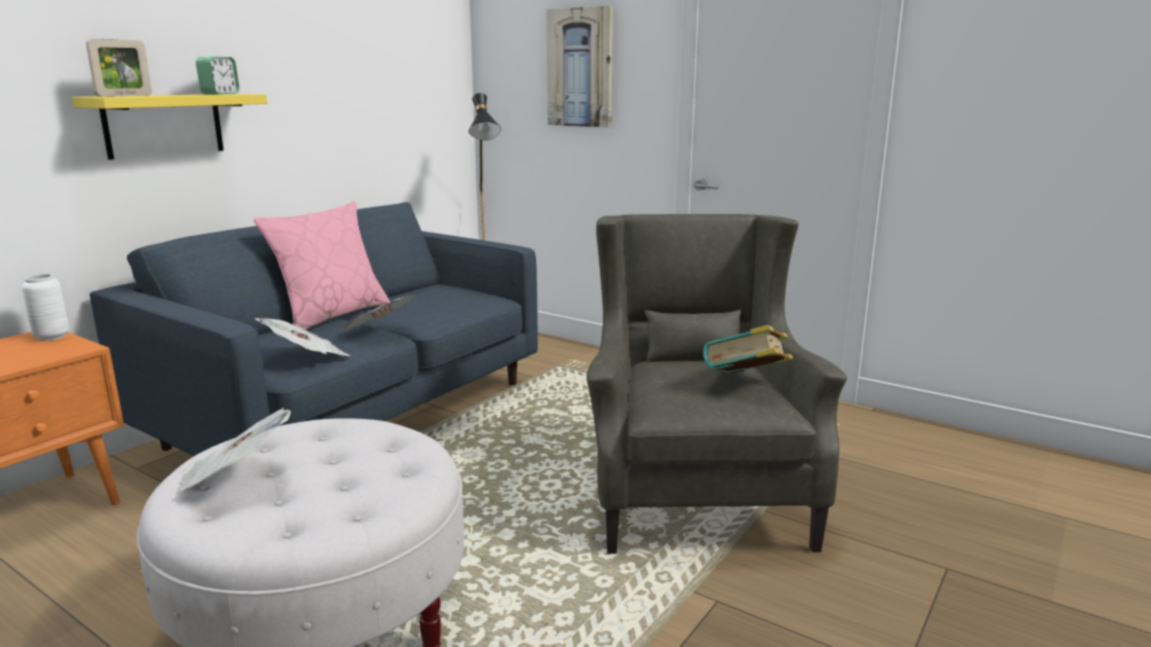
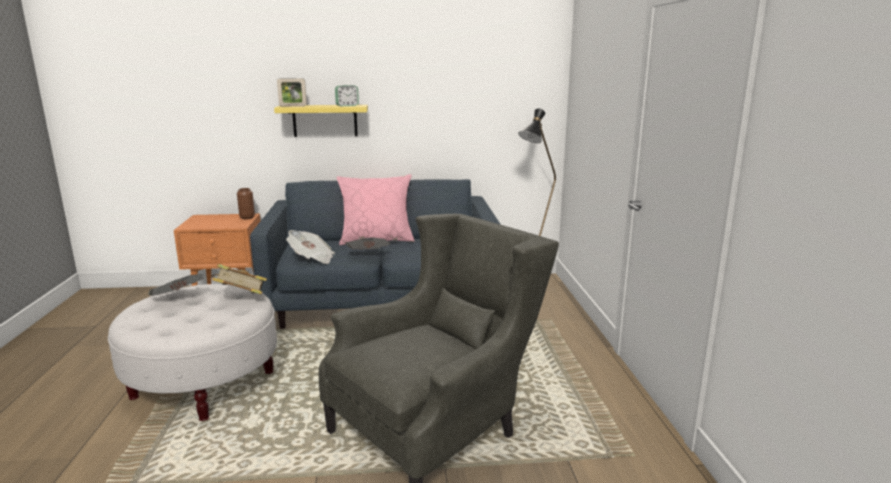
camera: 50 degrees right, 0 degrees up
(51, 337) = (247, 218): white vase -> brown vase
(580, 68) = (601, 94): picture -> none
(746, 384) = (423, 362): book -> book (241, 299)

